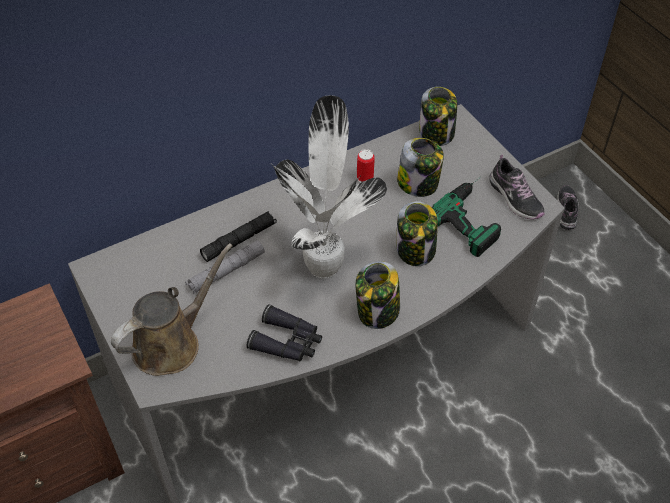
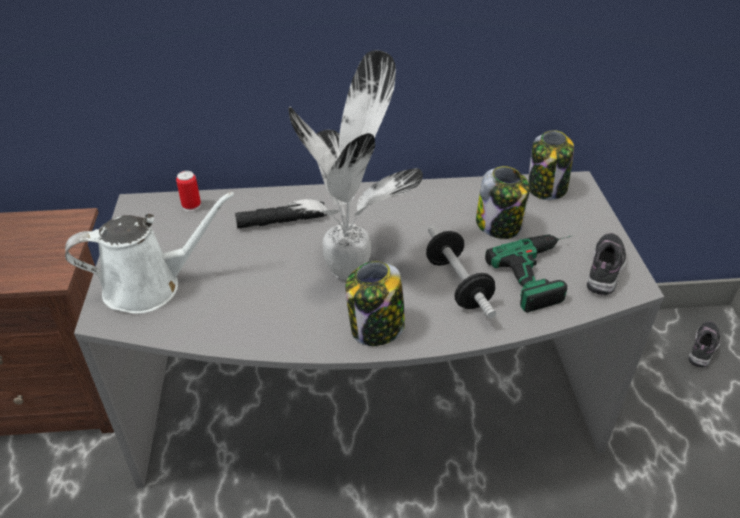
camera: 25 degrees right, 10 degrees down
(171, 343) = (150, 286): brown watering can -> white watering can
(226, 271) = (249, 243): grey flashlight -> none
(287, 342) = (260, 324): black binoculars -> none
(365, 178) = (444, 205): can -> can (191, 206)
(416, 250) = (457, 284): jar -> dumbbell
(515, 198) = (605, 269): shoe -> shoe turned 150 degrees counterclockwise

